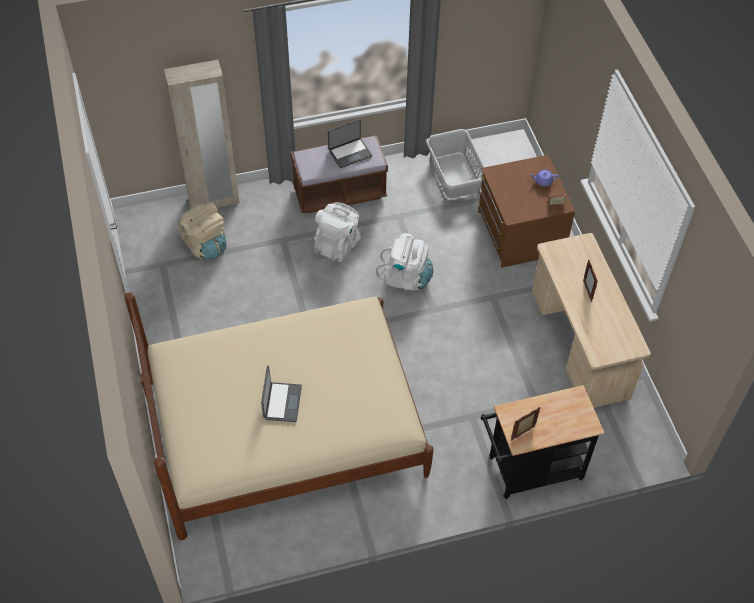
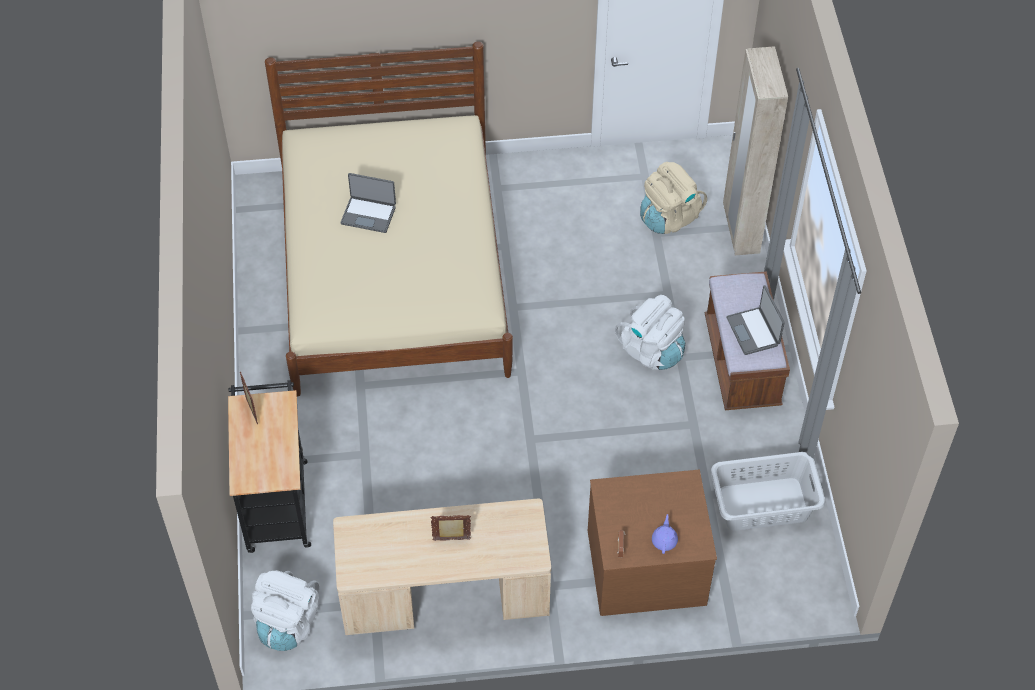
camera: 100 degrees right, 0 degrees up
(406, 278) = (587, 417): white backpack -> white backpack (288, 623)

